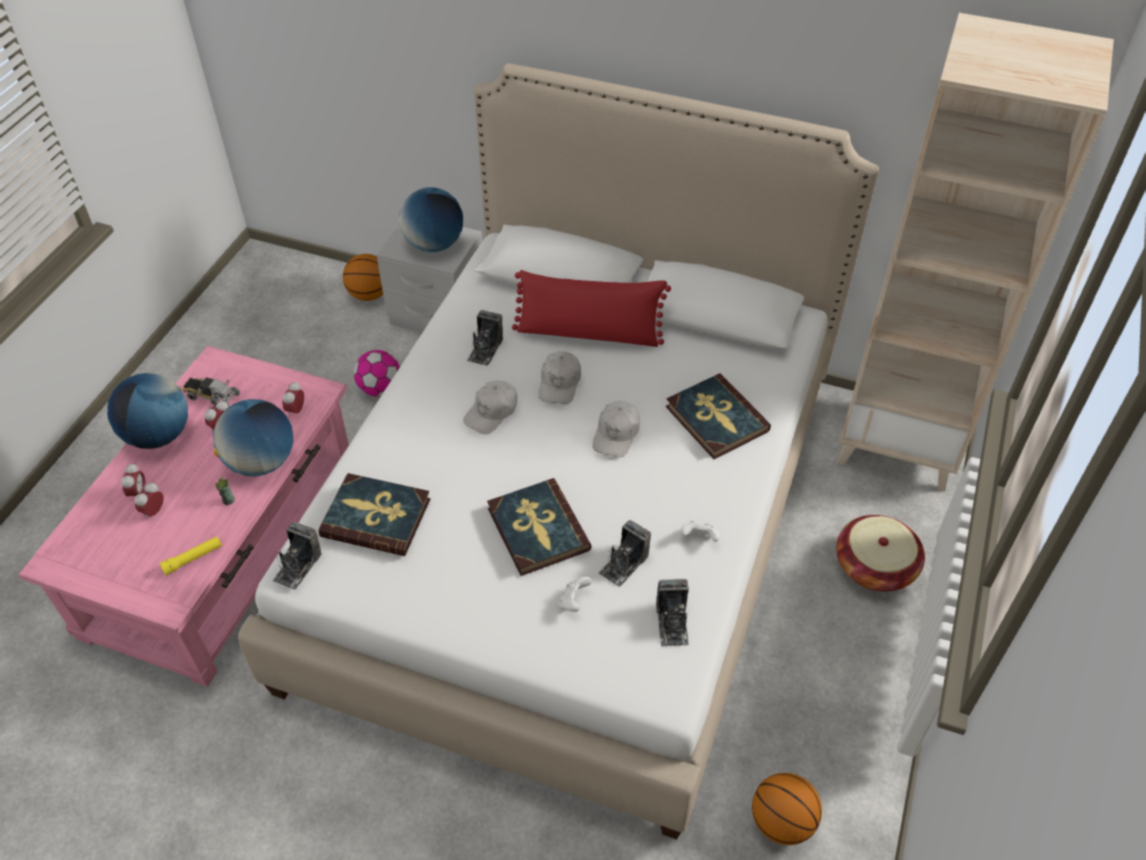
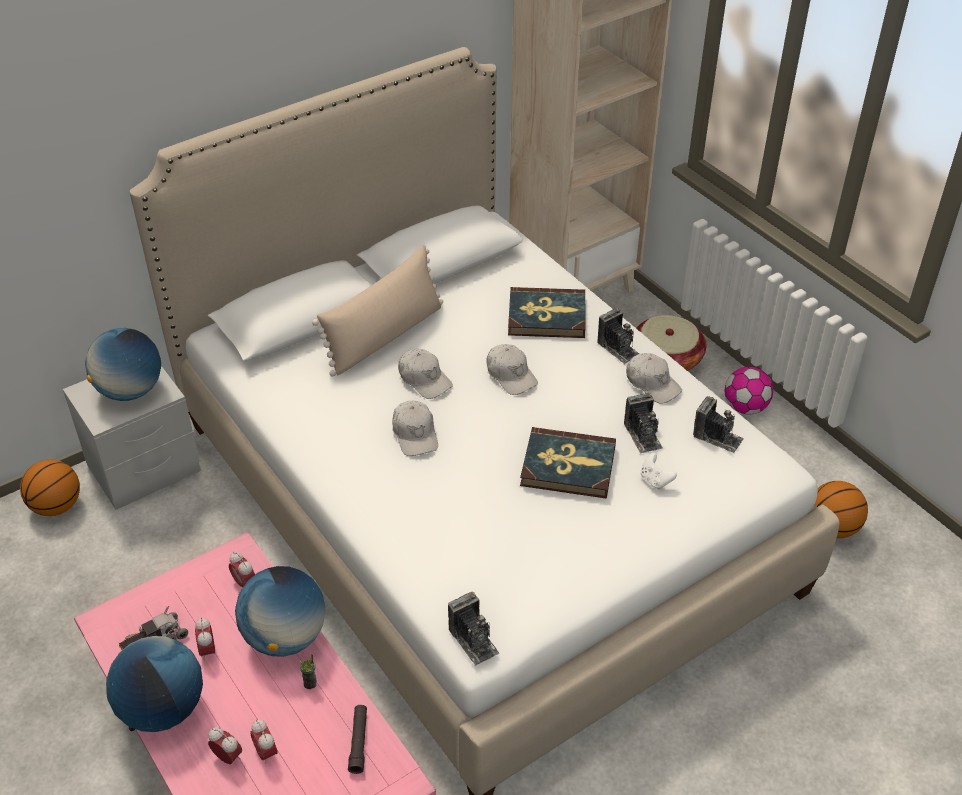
camera: 55 degrees left, 5 degrees down
(193, 558) = (358, 742): yellow flashlight -> black flashlight
(376, 517) = (467, 560): book -> none
(380, 389) = (191, 557): football -> football (745, 407)
(485, 349) = (336, 404): camera -> camera (618, 348)
(589, 333) = (385, 336): red pillow -> beige pillow
(699, 538) = (652, 383): white game controller -> white cap

